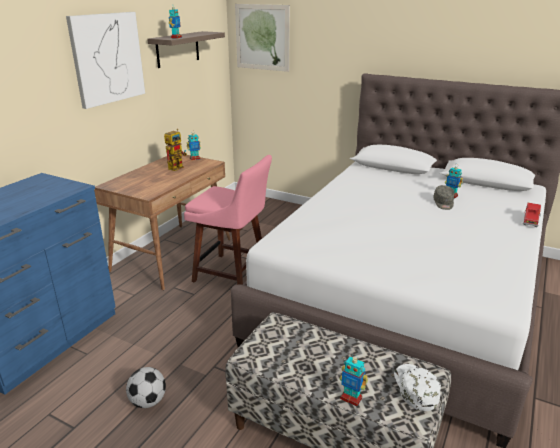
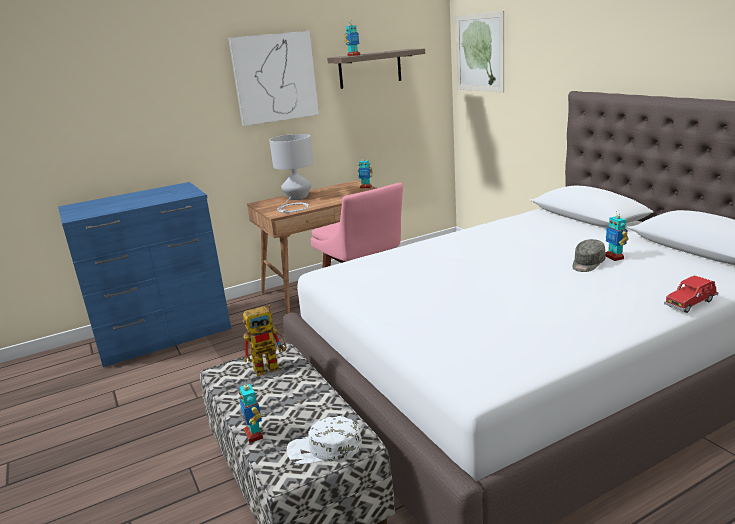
camera: 35 degrees right, 5 degrees down
(146, 179) = (295, 201): none -> grey table lamp
(148, 401) = (183, 405): football -> none
(177, 167) = (338, 193): toy robot -> toy robot (271, 366)
(415, 388) = (324, 448): white cap -> white cap turned 120 degrees counterclockwise

